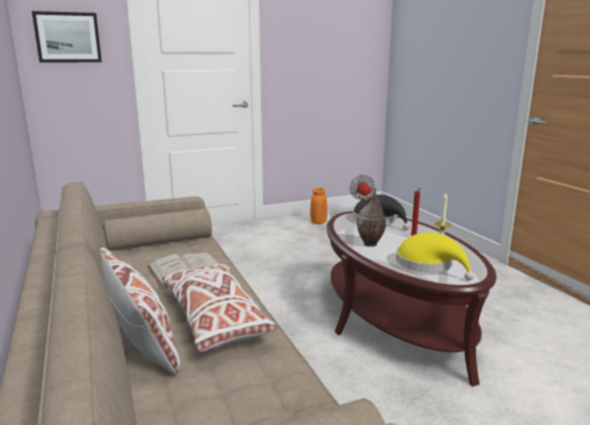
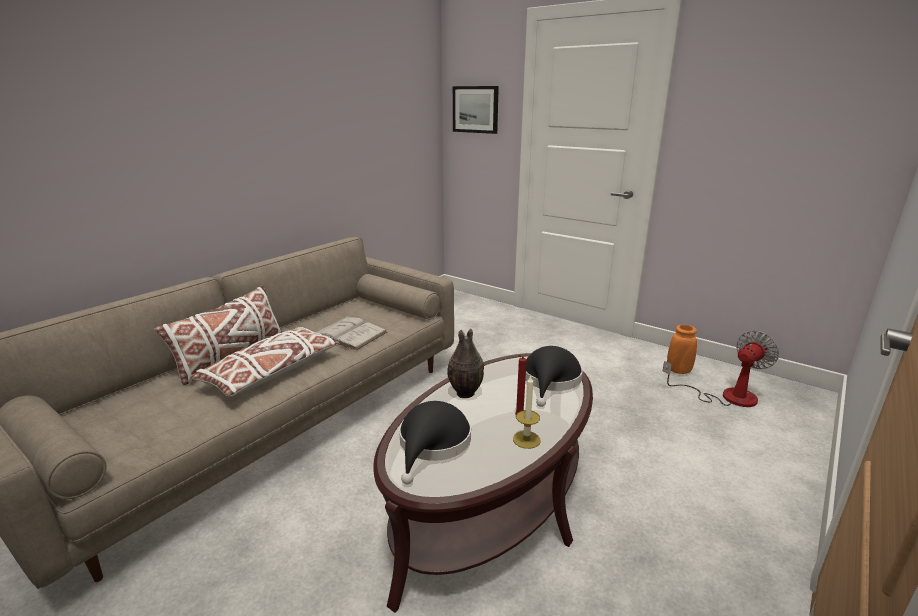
camera: 60 degrees right, 5 degrees up
(428, 265) = (433, 444): yellow hat -> black hat

